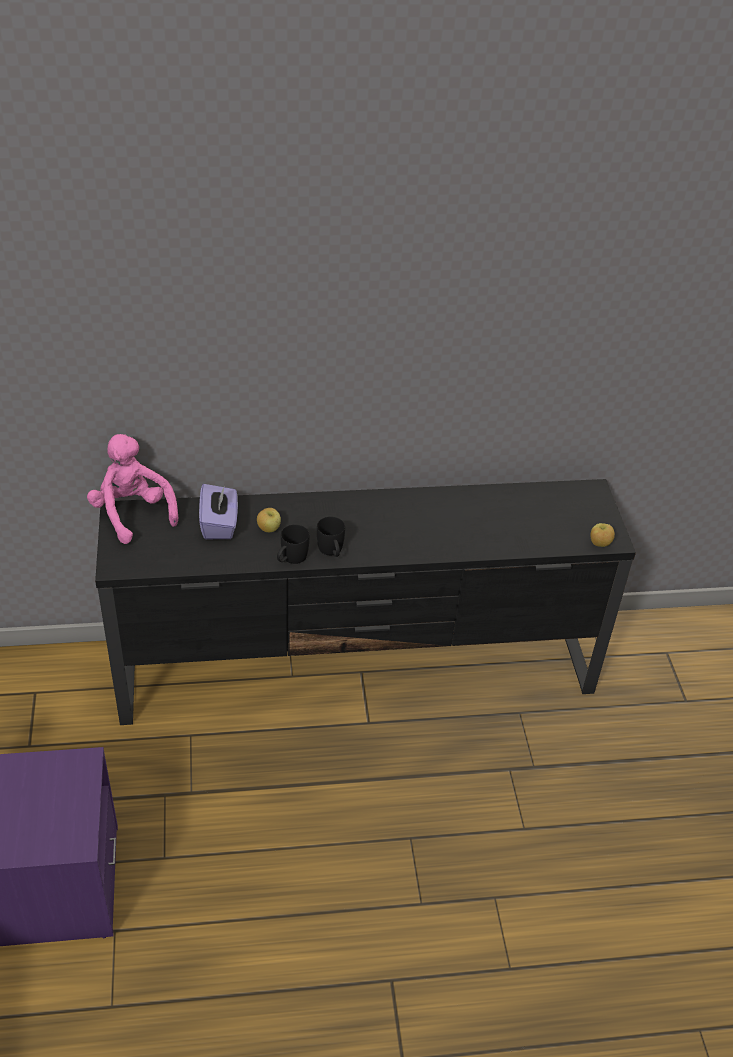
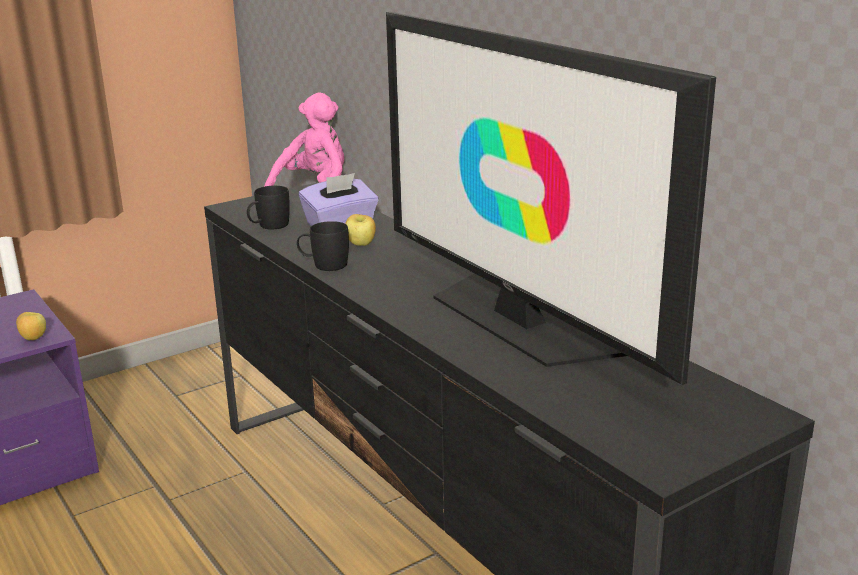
camera: 65 degrees right, 20 degrees down
(331, 551) = (361, 279): black mug -> black mug (268, 226)
(443, 514) = (518, 320): none -> television
(599, 544) = (631, 453): apple -> apple (33, 338)

